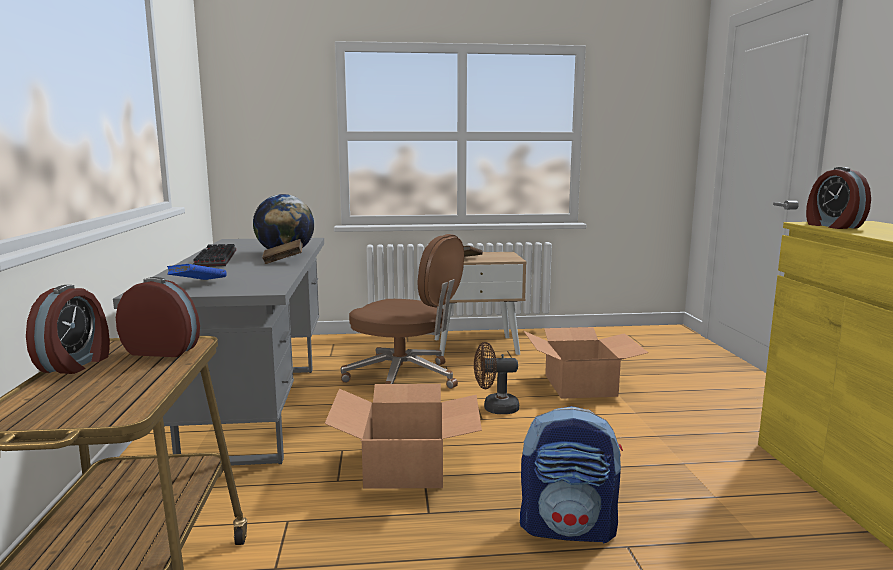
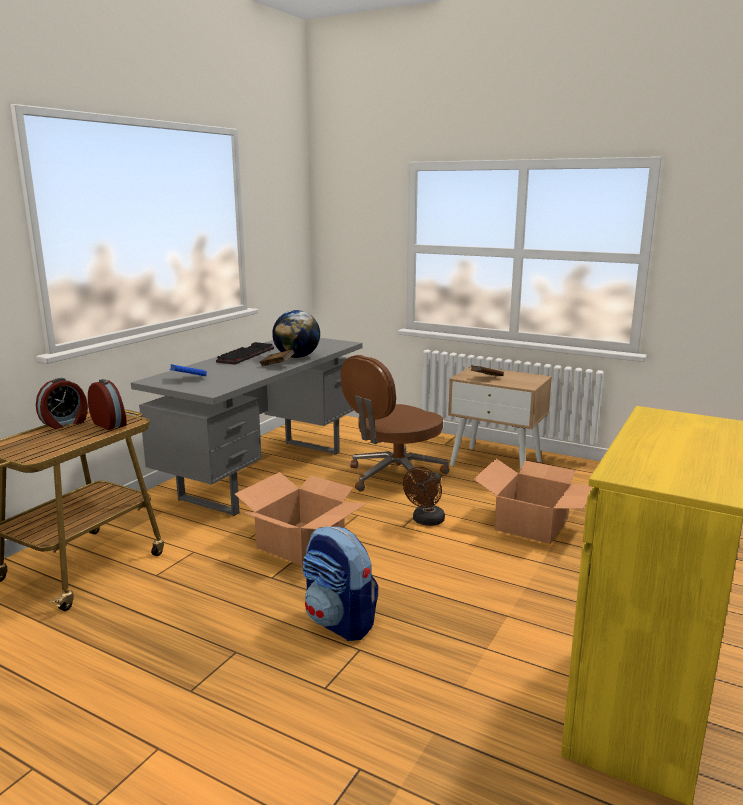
camera: 35 degrees right, 5 degrees up
(404, 378) = (394, 477): brown office chair -> brown office chair turned 75 degrees clockwise
(495, 408) = (426, 521): brown fan -> brown fan turned 90 degrees counterclockwise
(832, 226) = (652, 421): alarm clock -> none

